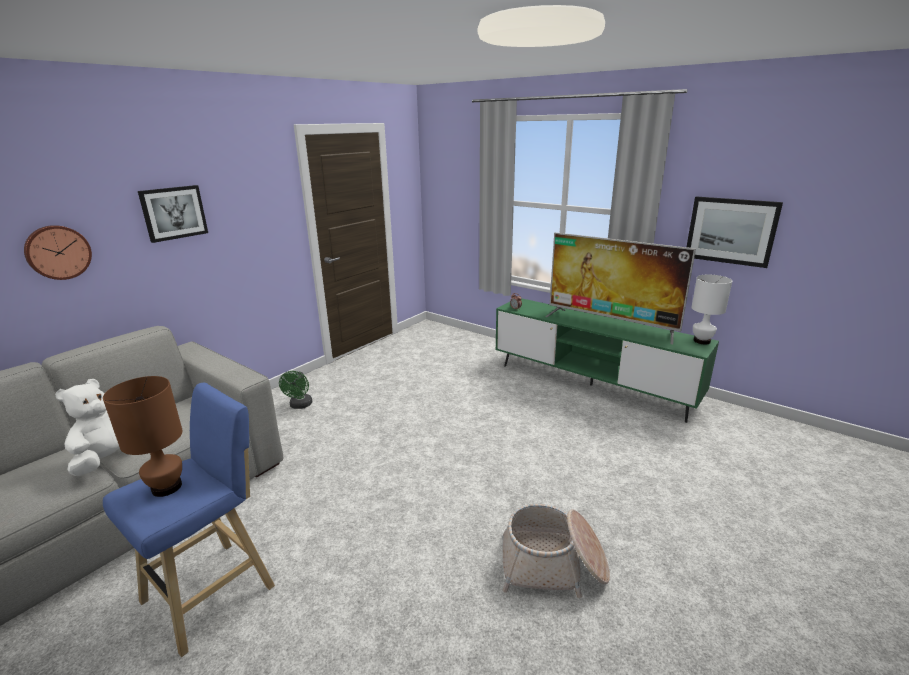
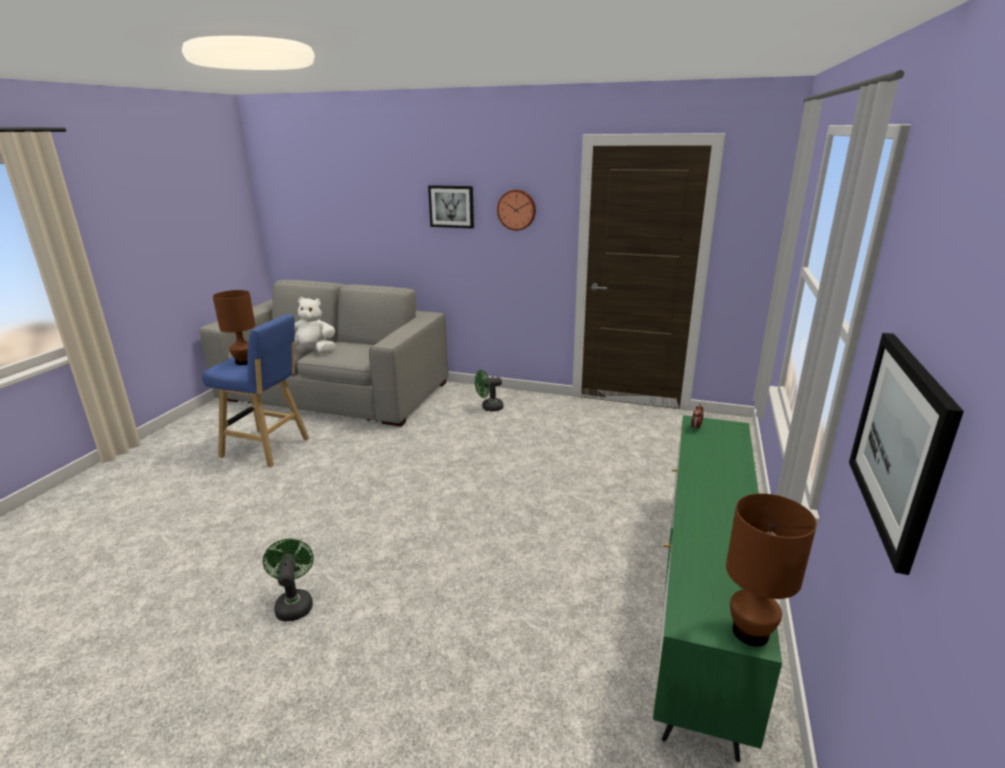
camera: 70 degrees right, 0 degrees up
(58, 252) = (377, 220): wall clock -> wall clock (517, 209)
(553, 565) = (294, 603): basket -> green fan
(610, 324) = (724, 514): television -> none
(702, 341) = (751, 633): white table lamp -> brown table lamp

